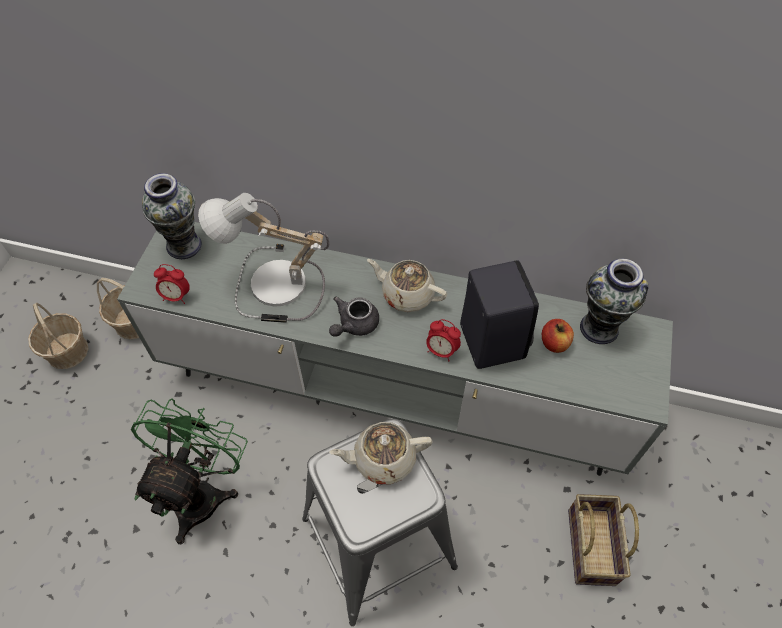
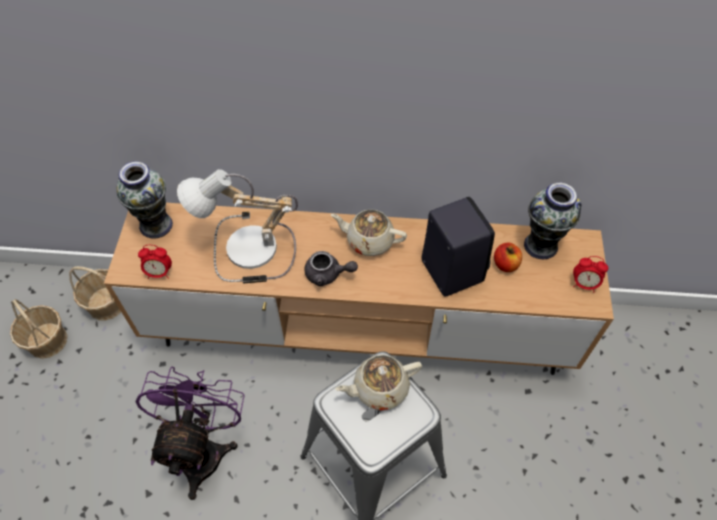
camera: 10 degrees left, 0 degrees up
(202, 491) = (203, 448): green fan -> purple fan
(354, 325) = (328, 274): grey teapot -> grey teapot turned 105 degrees counterclockwise
(391, 392) = (358, 331): grey tv stand -> brown tv stand
(441, 351) = (410, 286): alarm clock -> alarm clock (584, 284)
(593, 549) = (559, 438): basket -> none

